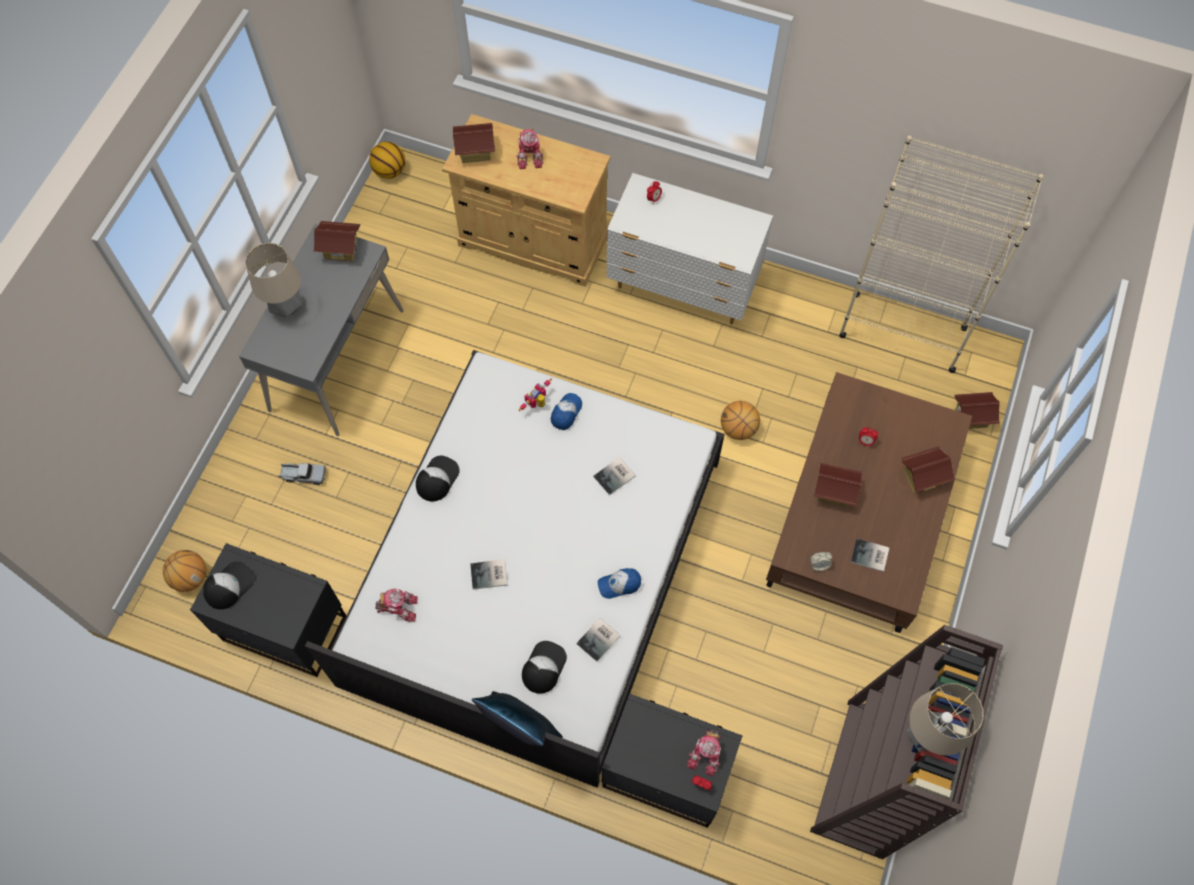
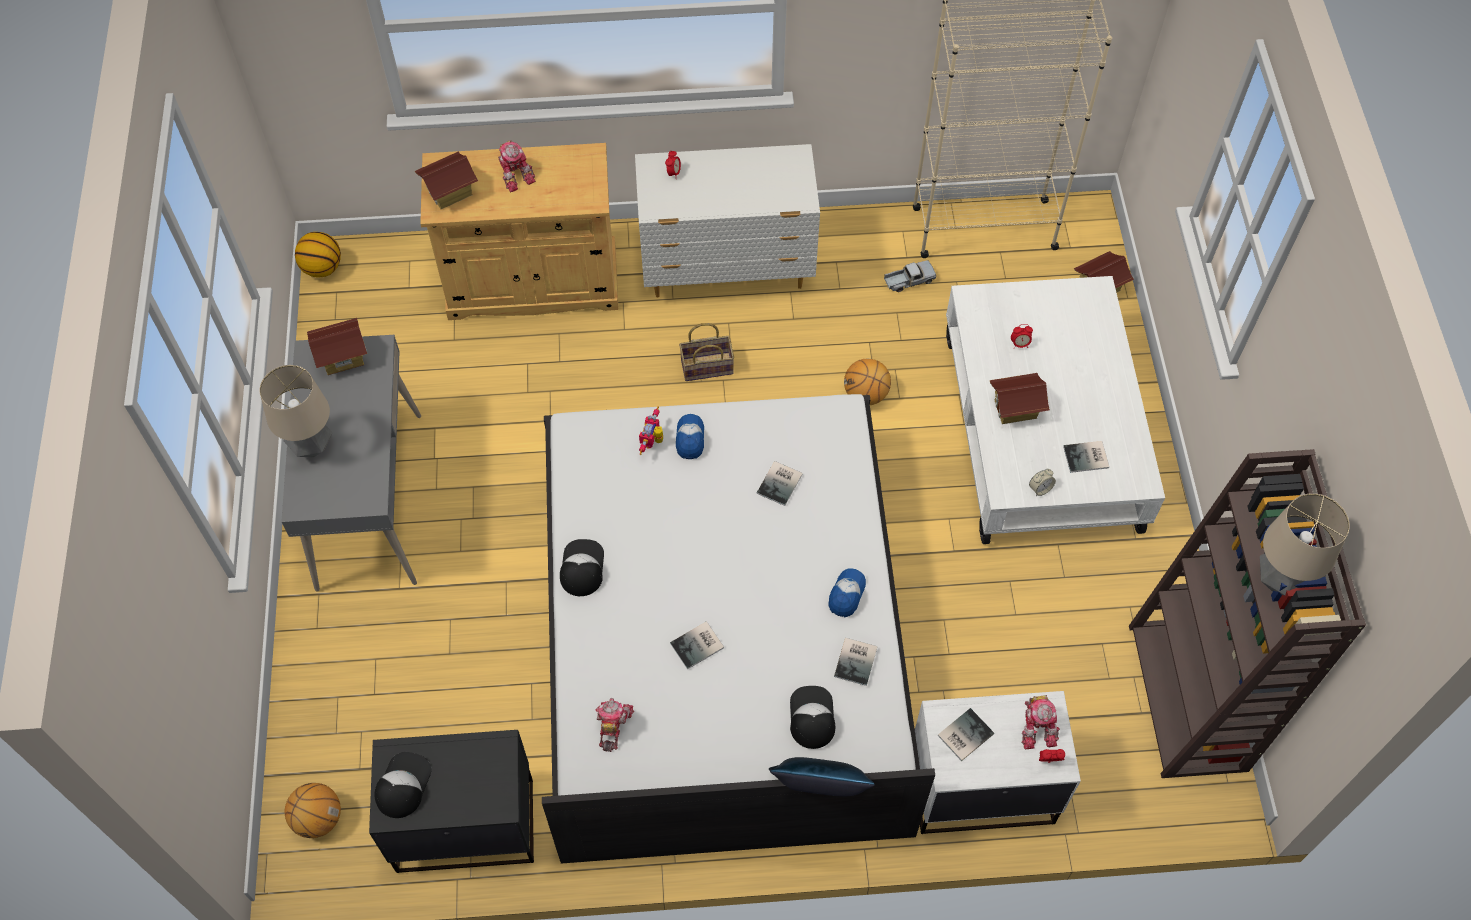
camera: 25 degrees left, 5 degrees down
(303, 475) = (397, 645): toy truck -> toy truck (909, 280)
(398, 607) = (612, 725): toy robot -> toy robot turned 60 degrees counterclockwise
(619, 584) = (846, 595): cap -> cap turned 150 degrees clockwise
(629, 357) = (708, 366): none -> basket
(646, 734) = (963, 734): none -> book
(666, 772) = (980, 786): black nightstand -> white nightstand
(859, 514) = (1039, 431): brown coffee table -> white coffee table
(922, 477) = (1096, 357): toy house -> none

